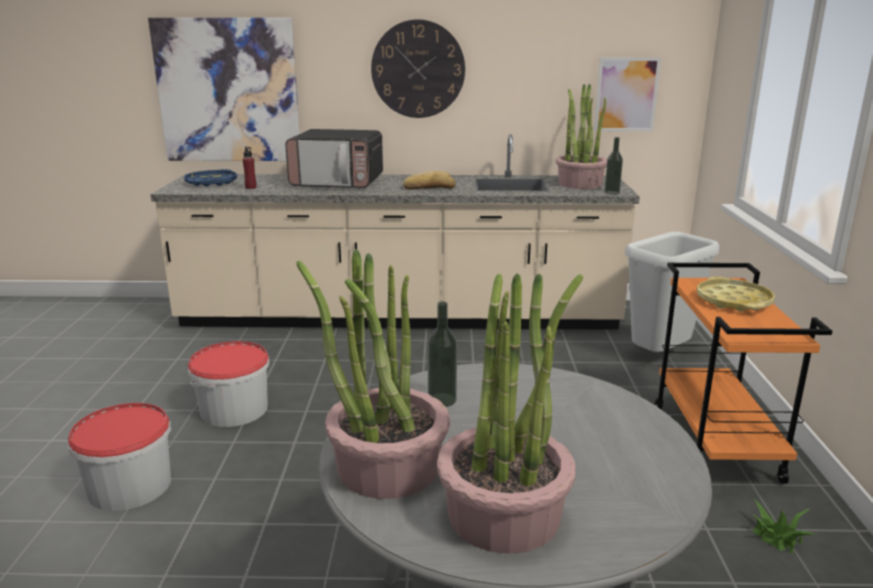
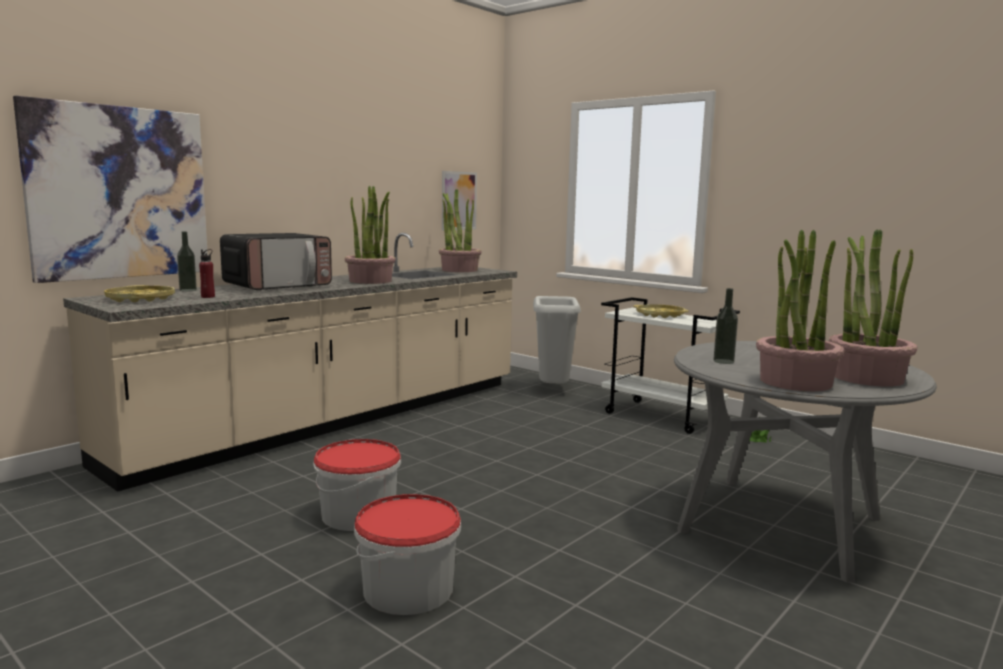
camera: 50 degrees left, 10 degrees down
(211, 182) = (140, 299): blue tray -> yellow tray
(418, 69) = (316, 175): wall clock -> none
(429, 187) = (370, 281): bread -> potted plant
(612, 193) = (496, 271): bottle -> bottle (188, 290)
(716, 444) = (662, 416): orange cart -> white cart

